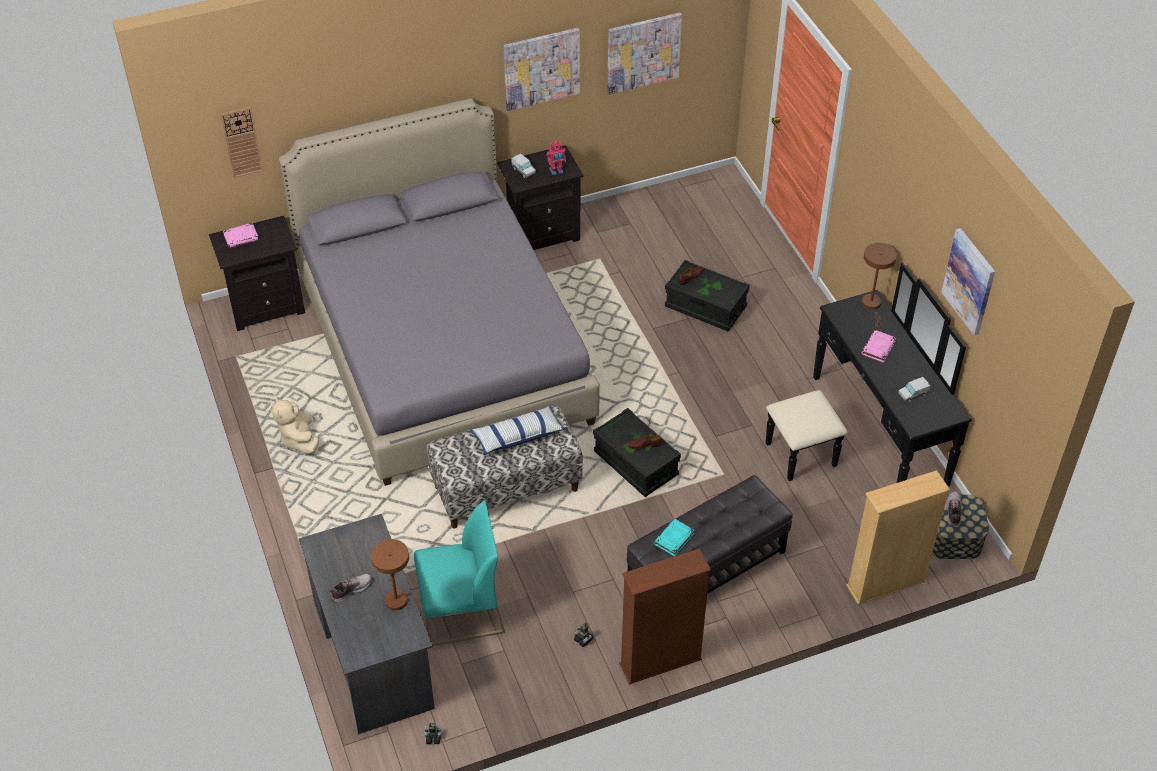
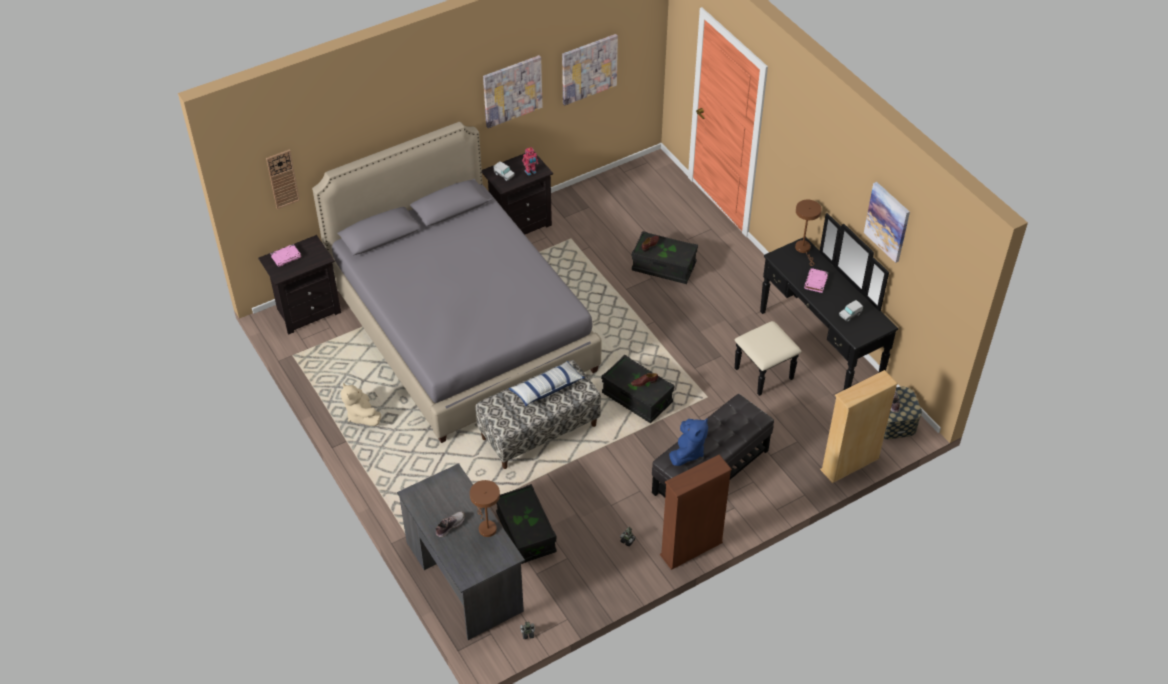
camera: 10 degrees left, 0 degrees up
(461, 611) = (526, 533): turquoise chair -> black storage box
(674, 539) = (687, 452): turquoise book -> blue plush toy

